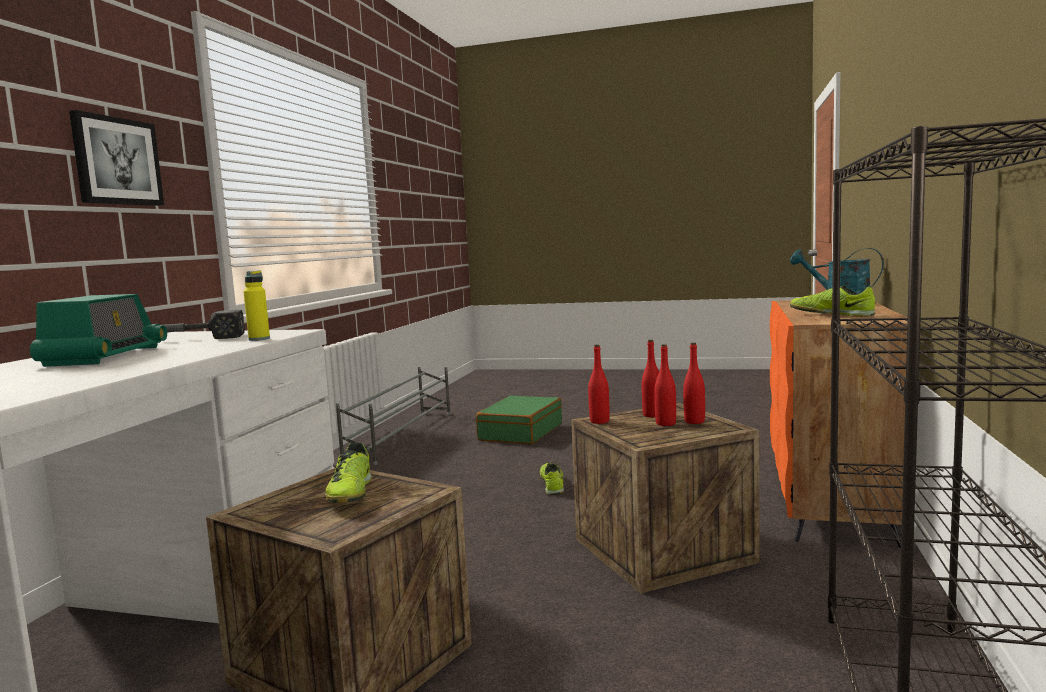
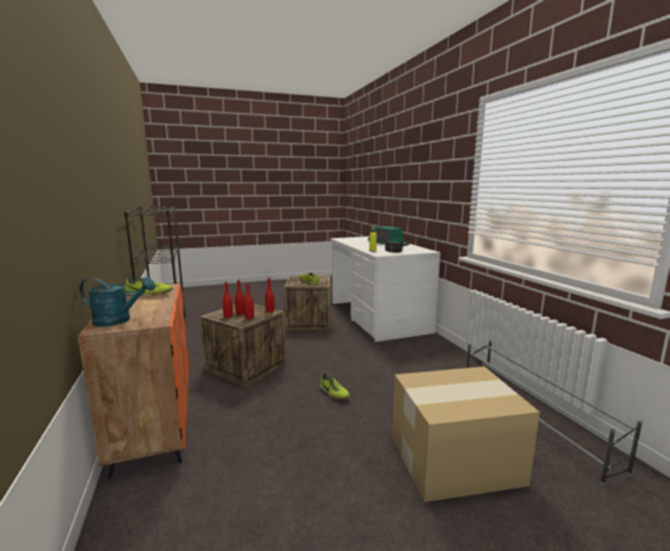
camera: 145 degrees right, 5 degrees up
(116, 161) = (438, 183): picture -> none
(520, 432) = (452, 460): green suitcase -> cardboard box

